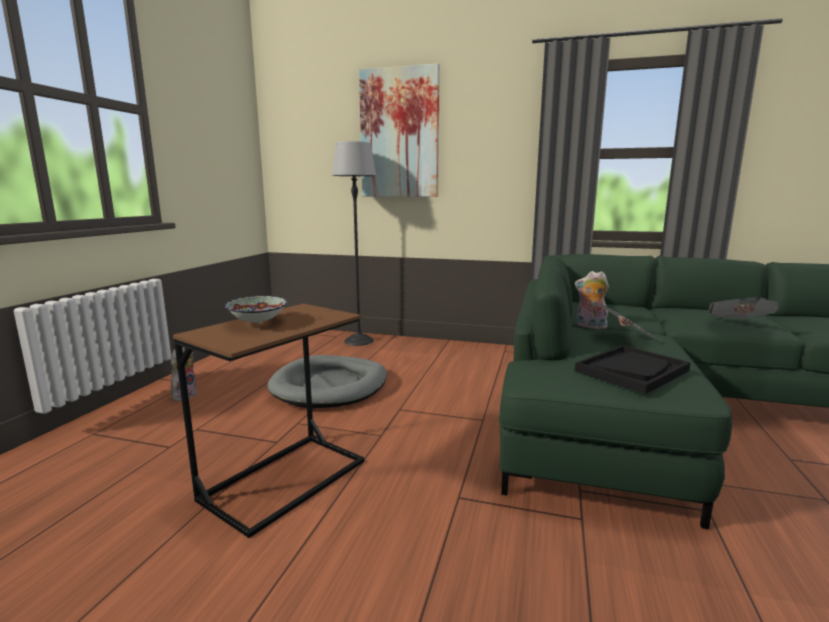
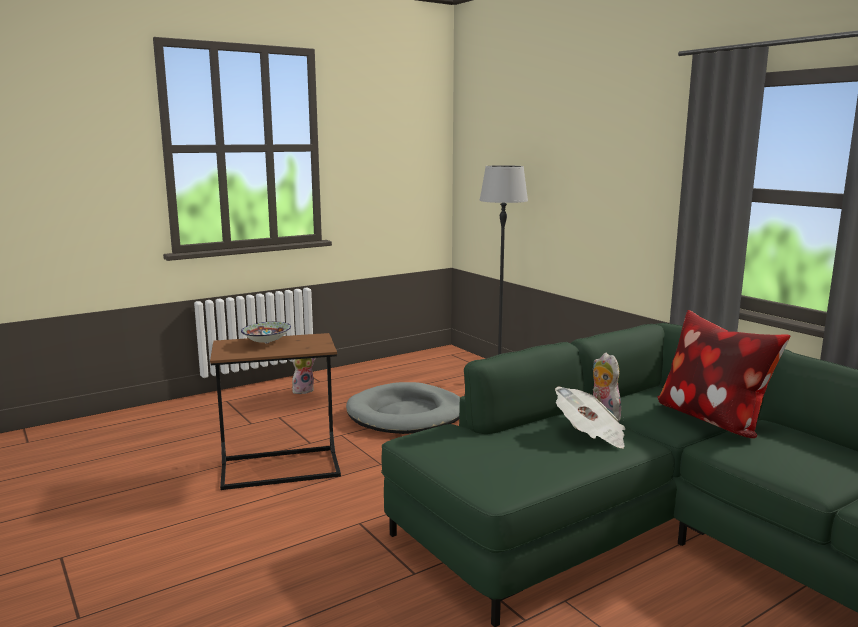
camera: 40 degrees right, 0 degrees up
(399, 134) = (560, 154): picture -> none
(631, 371) = (501, 459): black tray -> none
(645, 312) = (711, 419): none -> pillow
(738, 325) = (776, 463): newspaper -> none

